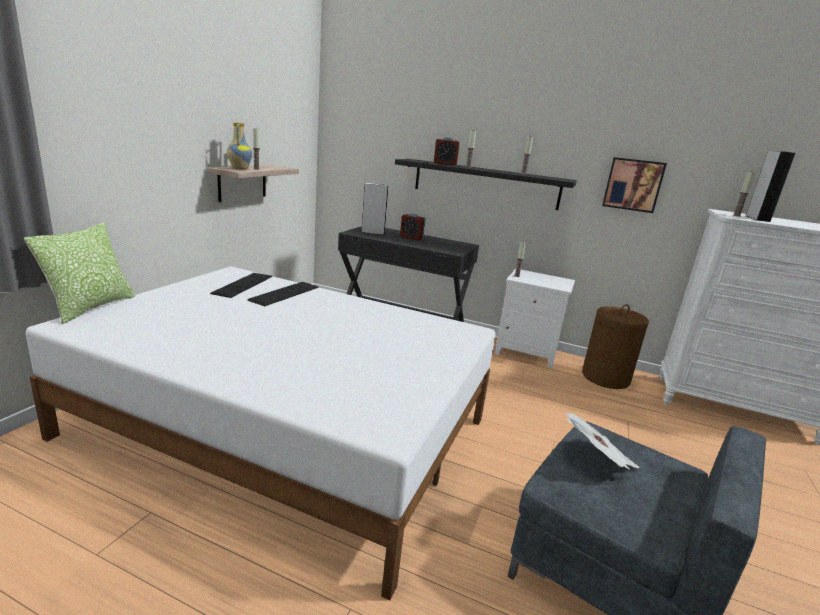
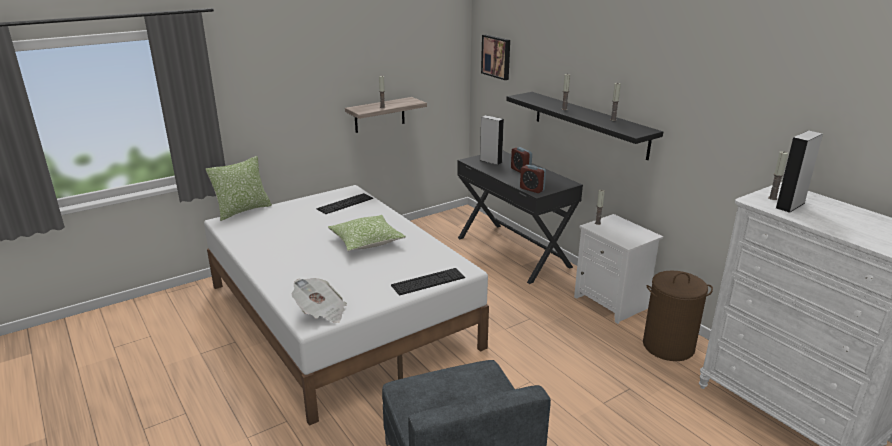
camera: 35 degrees right, 5 degrees up
(239, 169) = (367, 108): vase -> none
(285, 293) = (365, 215): keyboard -> keyboard (428, 281)
(324, 319) = (366, 241): none -> pillow
(445, 164) = (548, 103): alarm clock -> alarm clock (532, 189)
(597, 459) = (455, 383): newspaper -> newspaper (321, 312)
(633, 184) = (713, 143): picture -> picture (497, 56)

